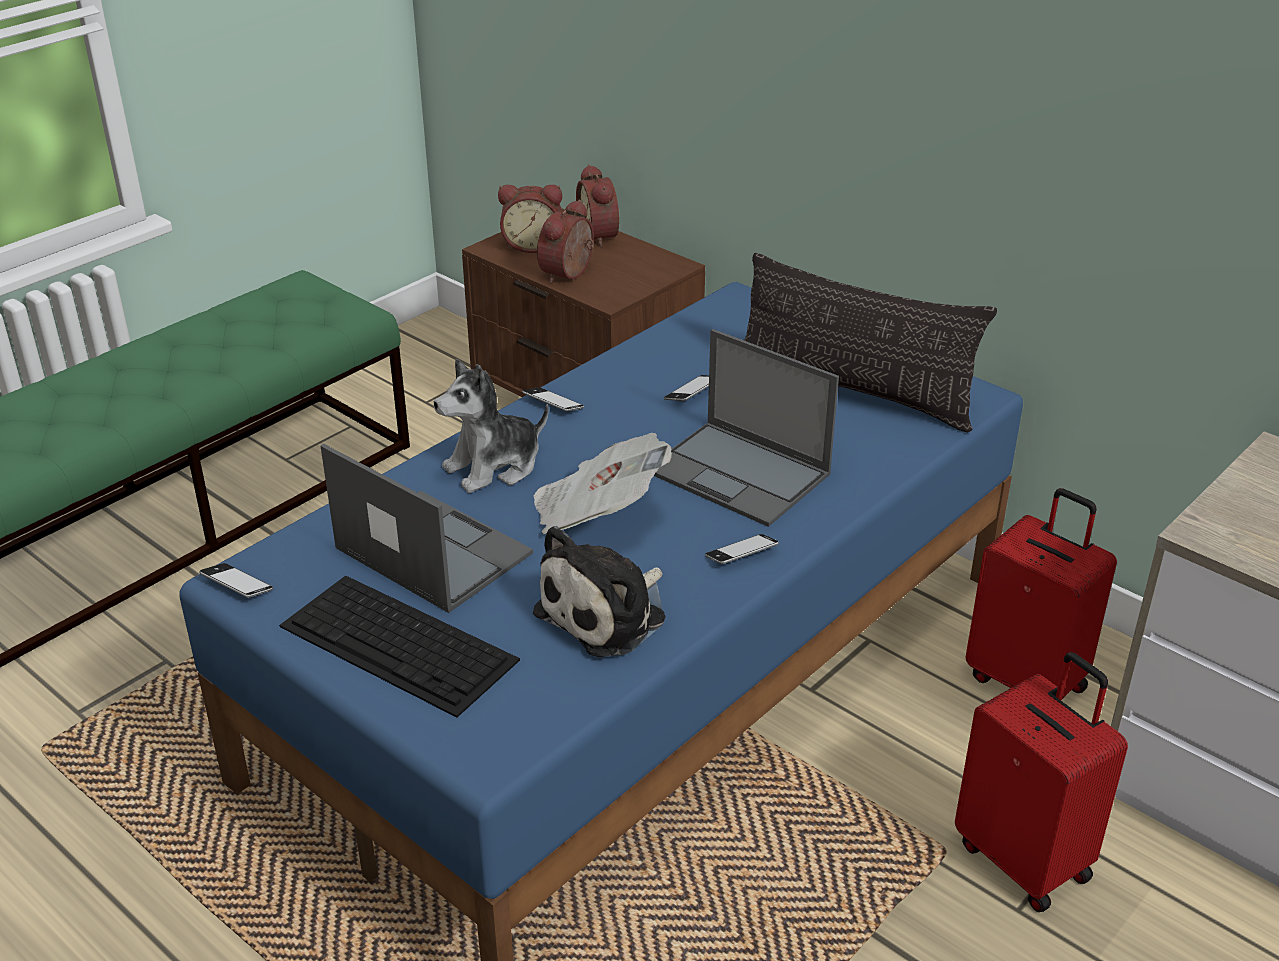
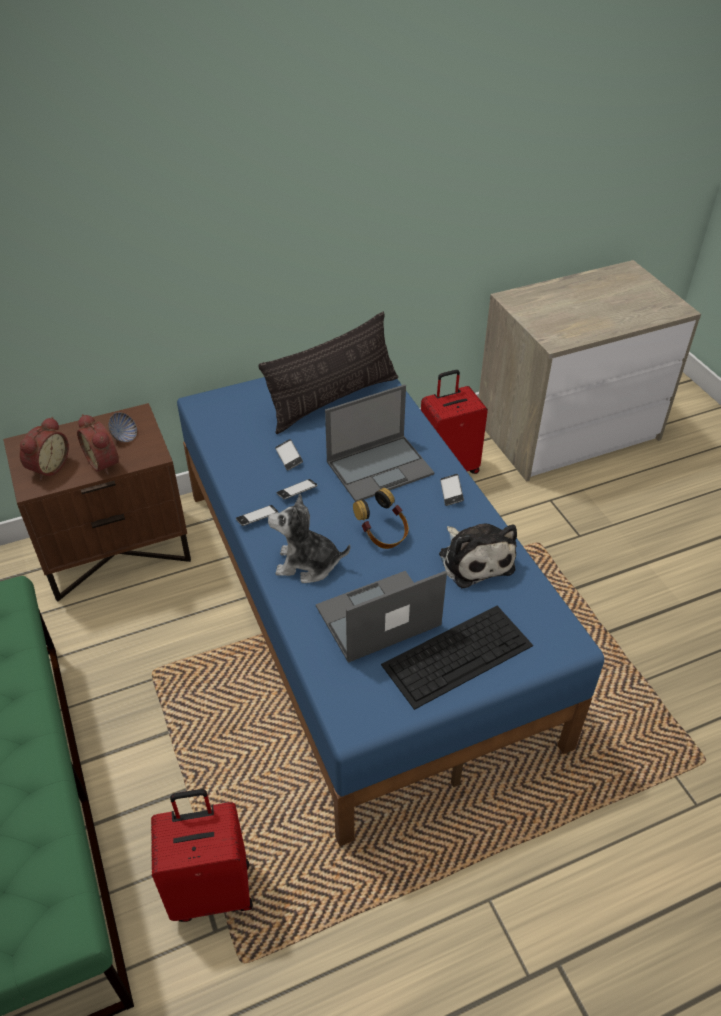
camera: 65 degrees left, 10 degrees up
(237, 585) = (359, 723): phone -> phone (297, 491)
(494, 467) = (307, 564): plush toy -> plush toy turned 105 degrees clockwise
(598, 513) = (383, 534): newspaper -> headphones
(601, 235) = (67, 432): alarm clock -> none
(626, 271) = (124, 437): none -> bowl
(1025, 859) = (553, 520): red suitcase -> red suitcase (212, 889)

